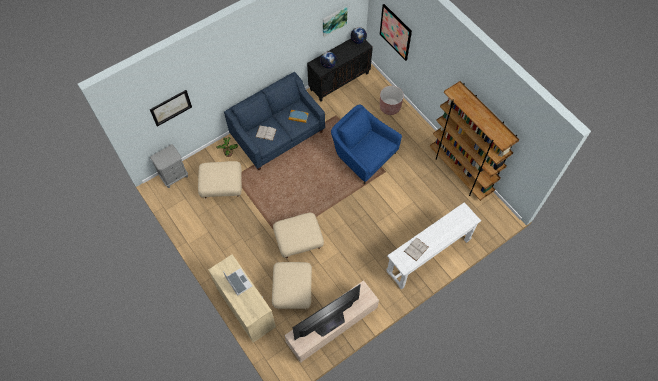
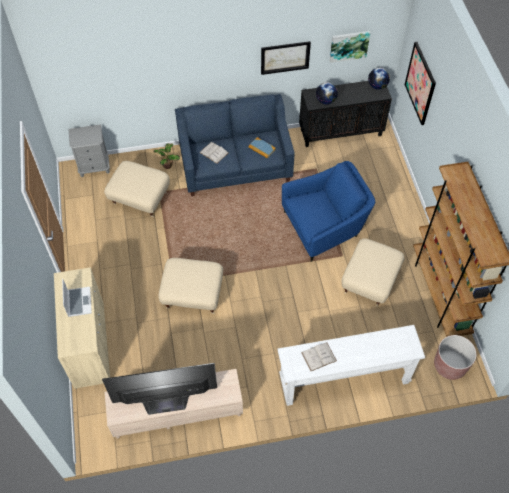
camera: 25 degrees right, 5 degrees down
(171, 107) = (104, 74): picture -> picture (285, 57)
(293, 291) = (154, 350): beige ottoman -> beige ottoman (370, 282)
(363, 155) = (324, 226): blue armchair -> blue armchair turned 90 degrees clockwise
(390, 107) = (388, 183): brown planter -> brown planter (449, 365)

